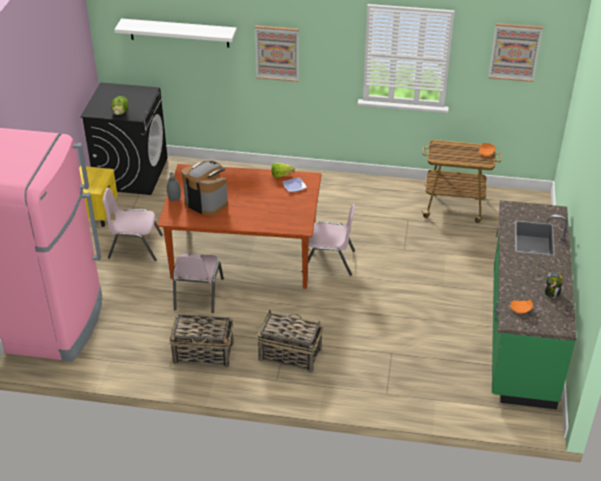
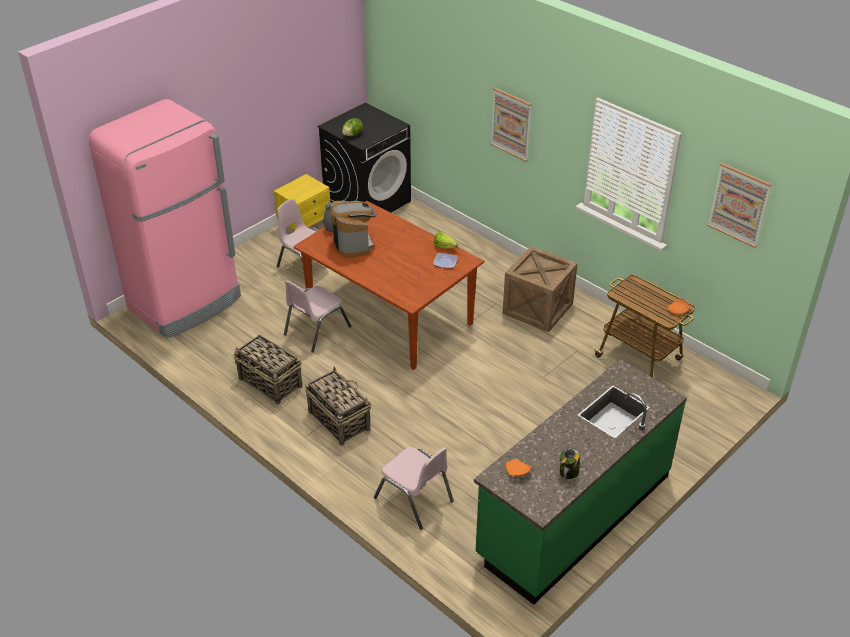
camera: 35 degrees right, 0 degrees up
(179, 33) = (432, 74): white shelf -> none
(328, 261) = (459, 355): pink chair -> pink chair (414, 499)
(350, 201) = (537, 308): none -> crate

